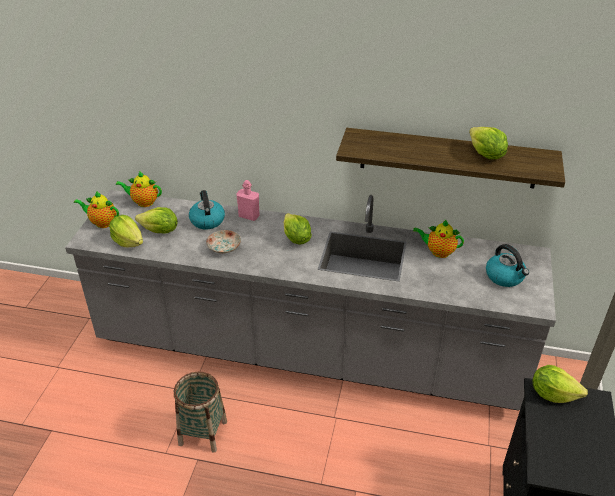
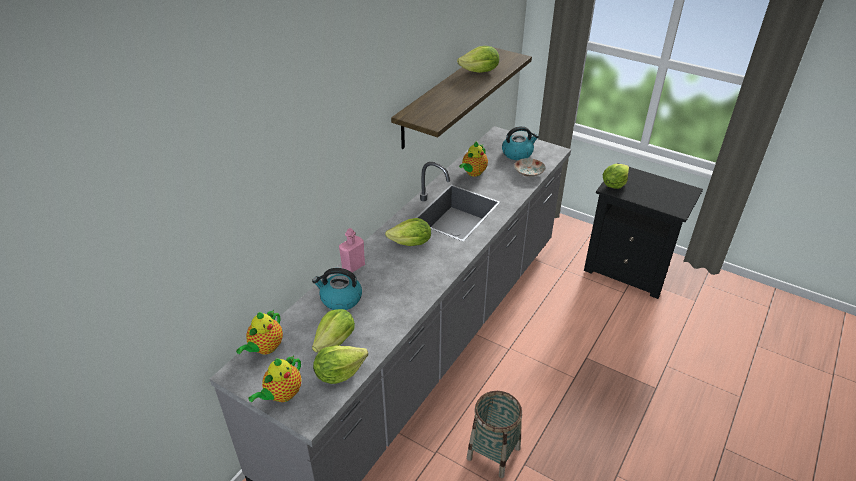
camera: 70 degrees left, 0 degrees up
(224, 247) = (396, 295): plate -> plate (528, 173)

